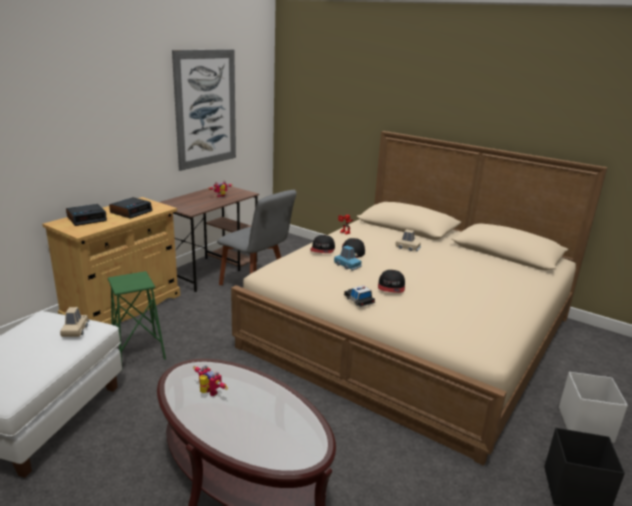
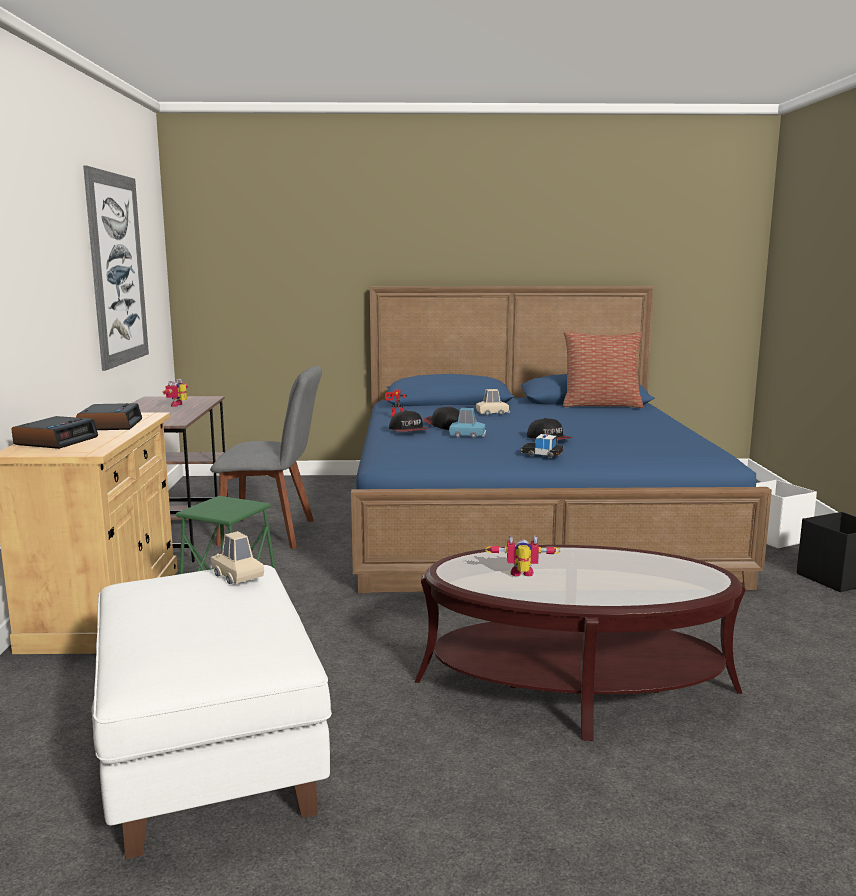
camera: 35 degrees left, 10 degrees down
(412, 331) = (527, 521): beige bed -> blue bed
(506, 261) = (601, 405): none -> pillow

